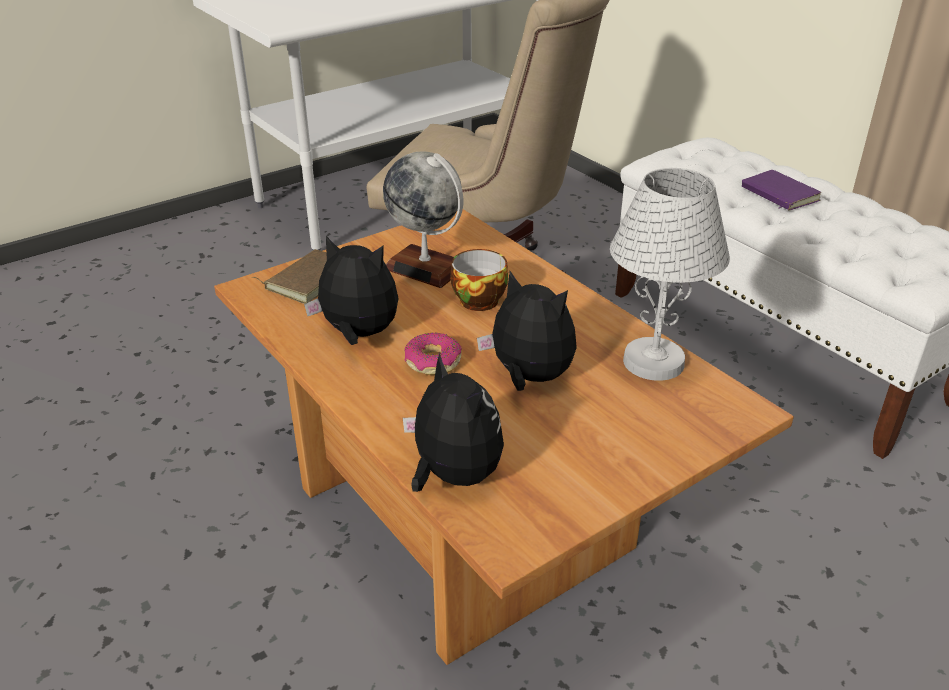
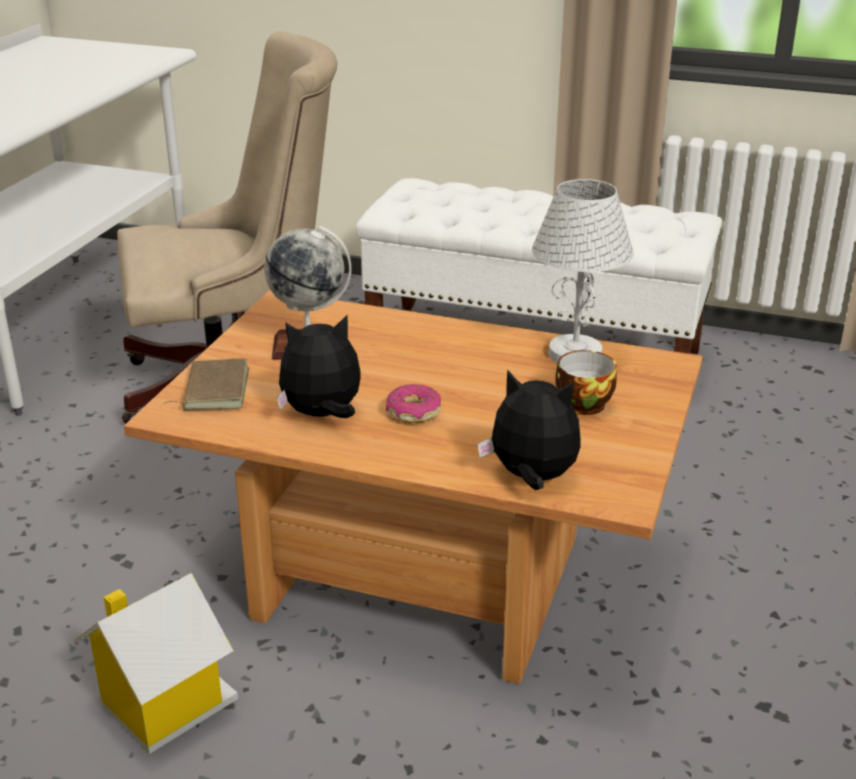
camera: 35 degrees left, 5 degrees down
(181, 529) = (164, 705): none -> toy house
(478, 299) = (387, 355): cup -> cup (580, 403)
(528, 378) = (501, 396): plush toy -> none
(777, 195) = (515, 210): purple book -> none

